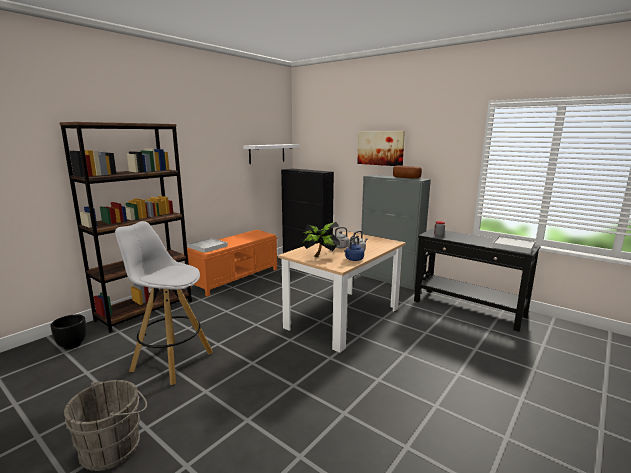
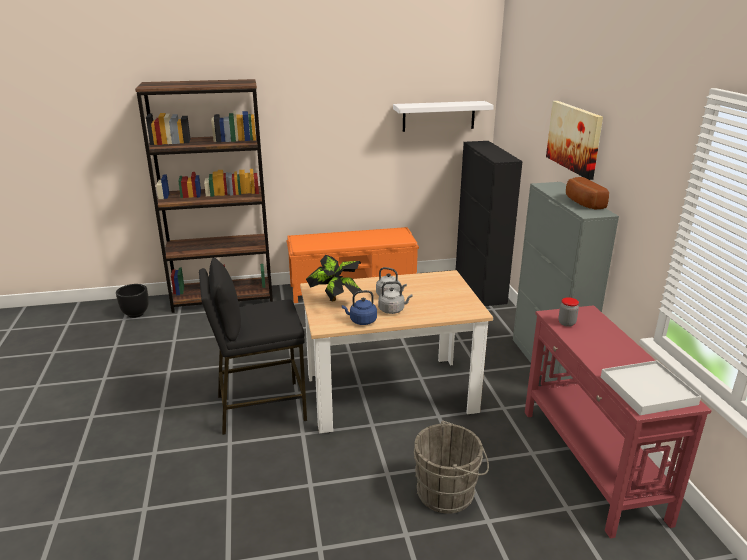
camera: 40 degrees right, 10 degrees up
(114, 446) = (60, 420): grey bucket -> grey bucket (449, 492)
(171, 361) = (176, 365): white stool -> none
(207, 247) = (310, 241): white tray -> none
(280, 357) = (260, 407): none -> black stool
(468, 309) = (590, 463): black console table -> red console table

